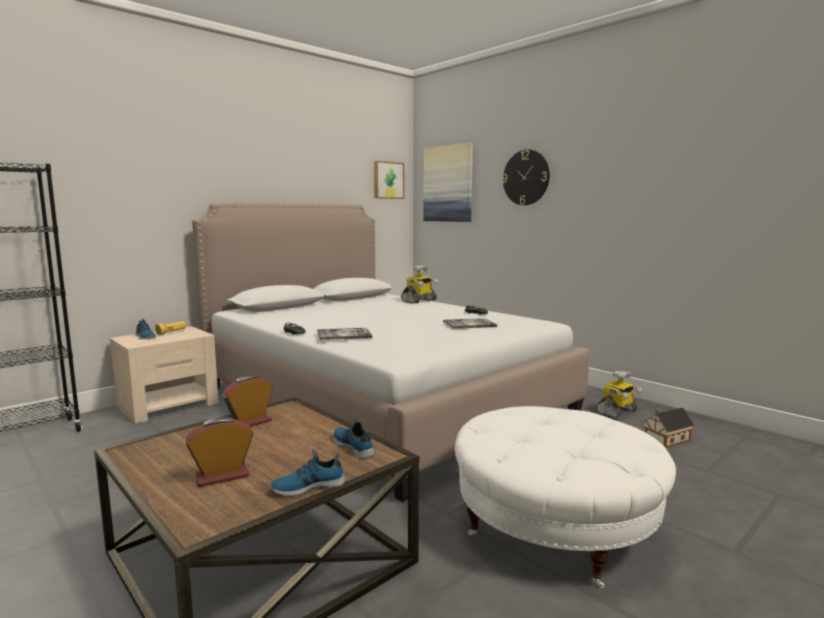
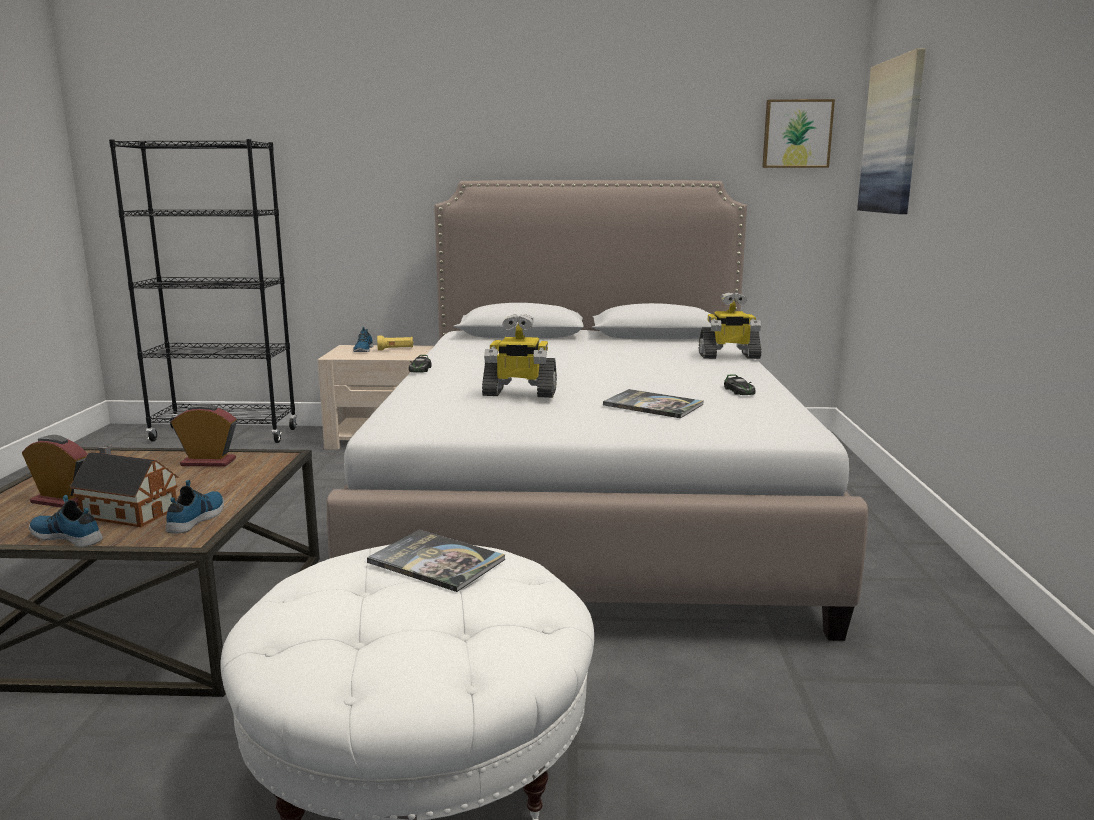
camera: 45 degrees right, 5 degrees up
(344, 335) = (444, 383): book -> book (436, 562)
(526, 177) = (979, 118): wall clock -> none
(617, 412) = (945, 667): toy robot -> toy robot (519, 393)
(665, 439) = (928, 756): toy house -> toy house (127, 512)

